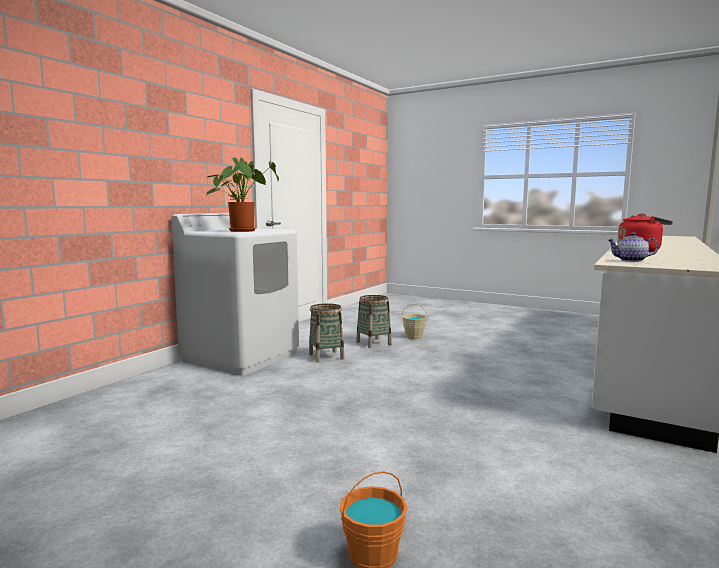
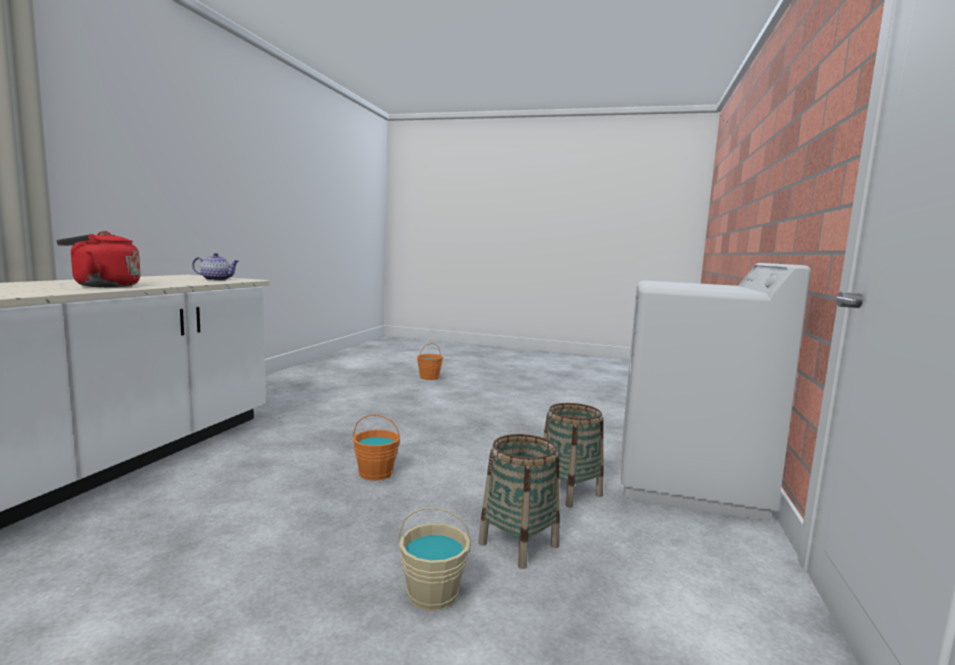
camera: 165 degrees right, 0 degrees up
(243, 231) = (678, 284): potted plant -> none
(446, 371) = (375, 473): none -> orange bucket

